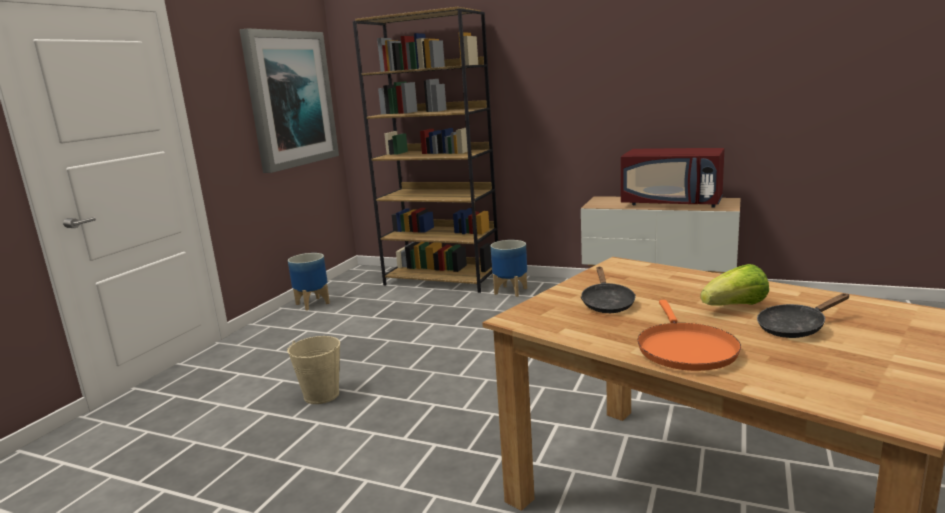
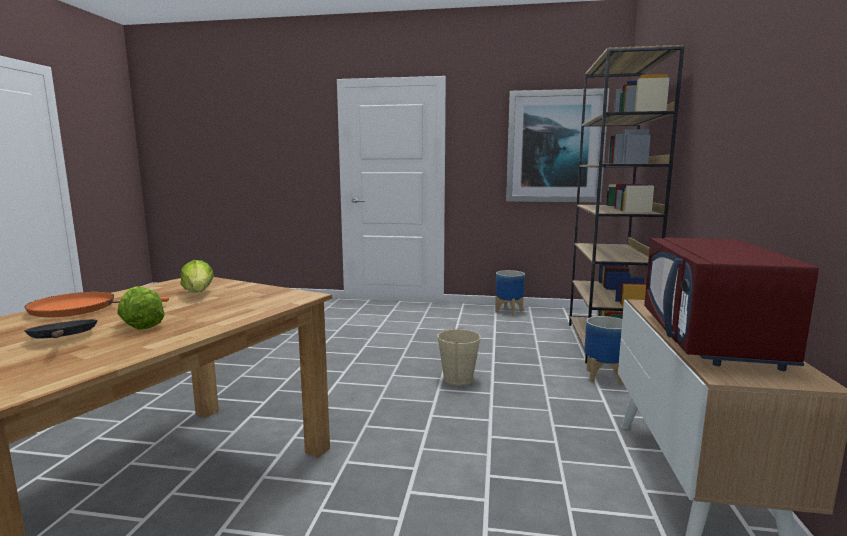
camera: 75 degrees right, 5 degrees down
(321, 395) = (359, 338): beige bucket -> beige bucket (458, 379)
(606, 303) = (198, 293): black frying pan -> lettuce

